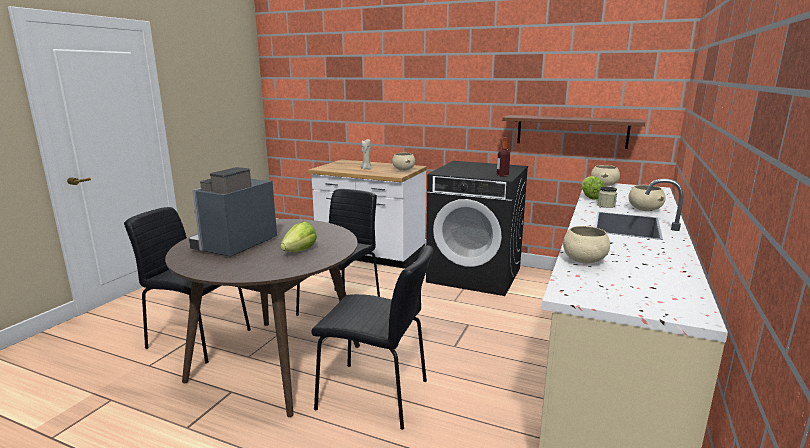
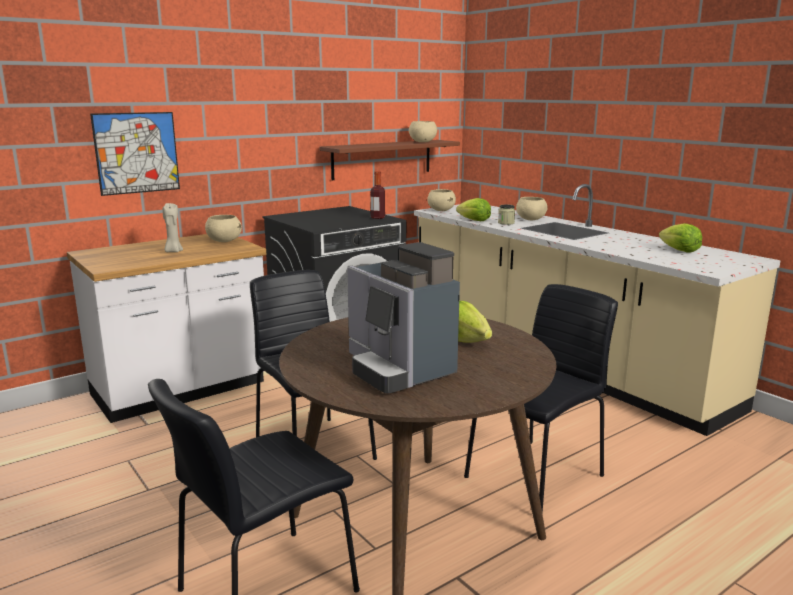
camera: 60 degrees left, 0 degrees up
(382, 108) = (137, 153): none -> picture
(583, 261) = (643, 255): beige bowl -> beige bowl (422, 142)
(645, 274) = (679, 250): none -> lettuce

